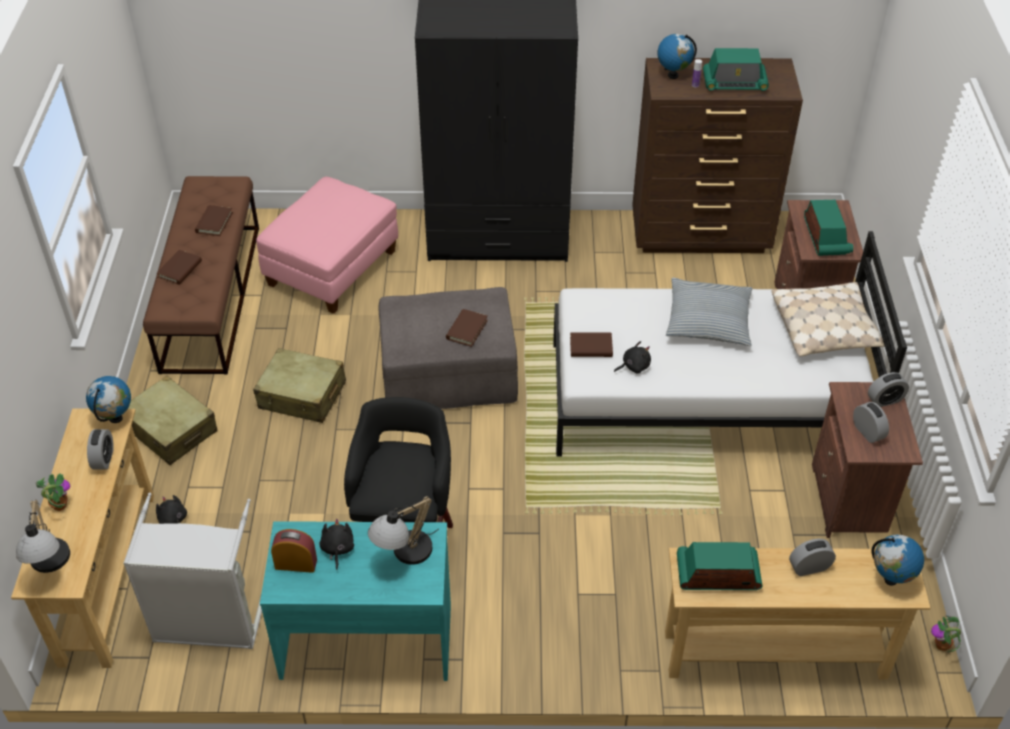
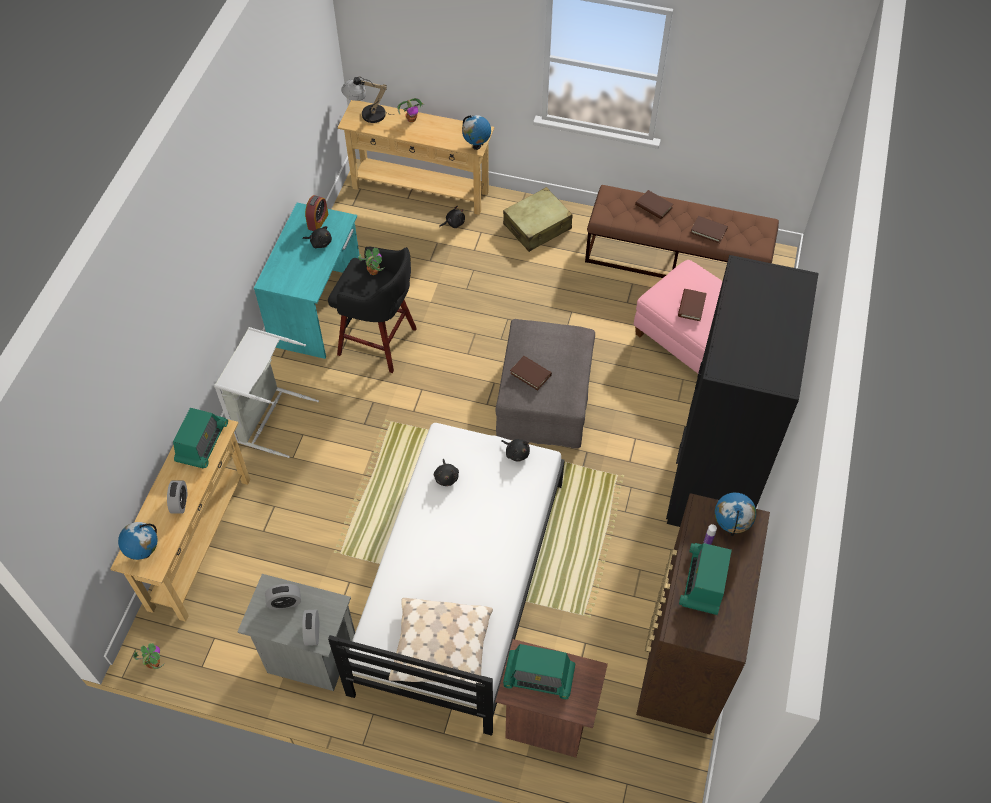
camera: 105 degrees right, 10 degrees up
(103, 459) = (442, 139): alarm clock -> none
(209, 622) = (365, 234): grey laundry basket -> grey laundry basket (268, 418)
(302, 395) = (549, 303): beige suitcase -> none
(376, 475) = (373, 271): none -> potted plant
(404, 555) = (300, 275): table lamp -> none
(579, 318) = (516, 453): none -> black plush toy
(591, 347) = (478, 451): brown book -> brown book (691, 306)
(708, 320) = (483, 553): pillow -> none
(850, 501) = (309, 657): brown nightstand -> grey nightstand

